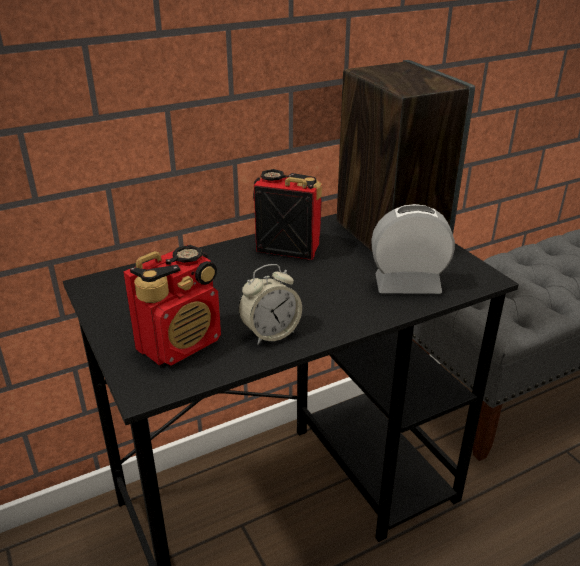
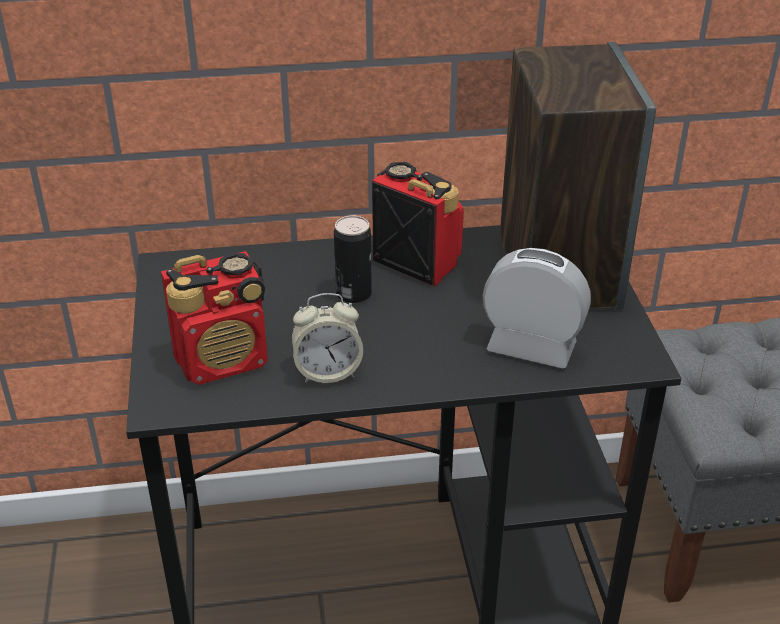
camera: 20 degrees right, 5 degrees up
(255, 276) = (353, 294): none -> can

